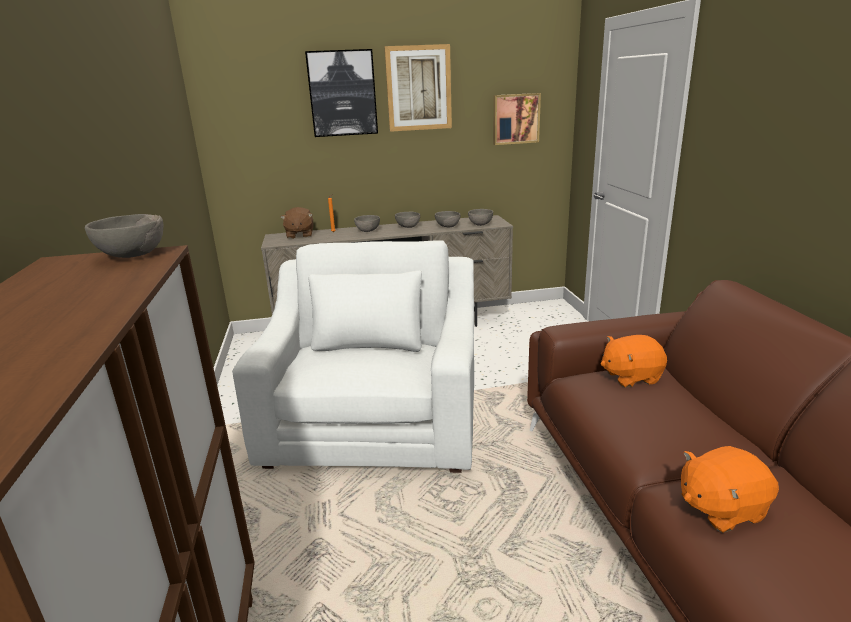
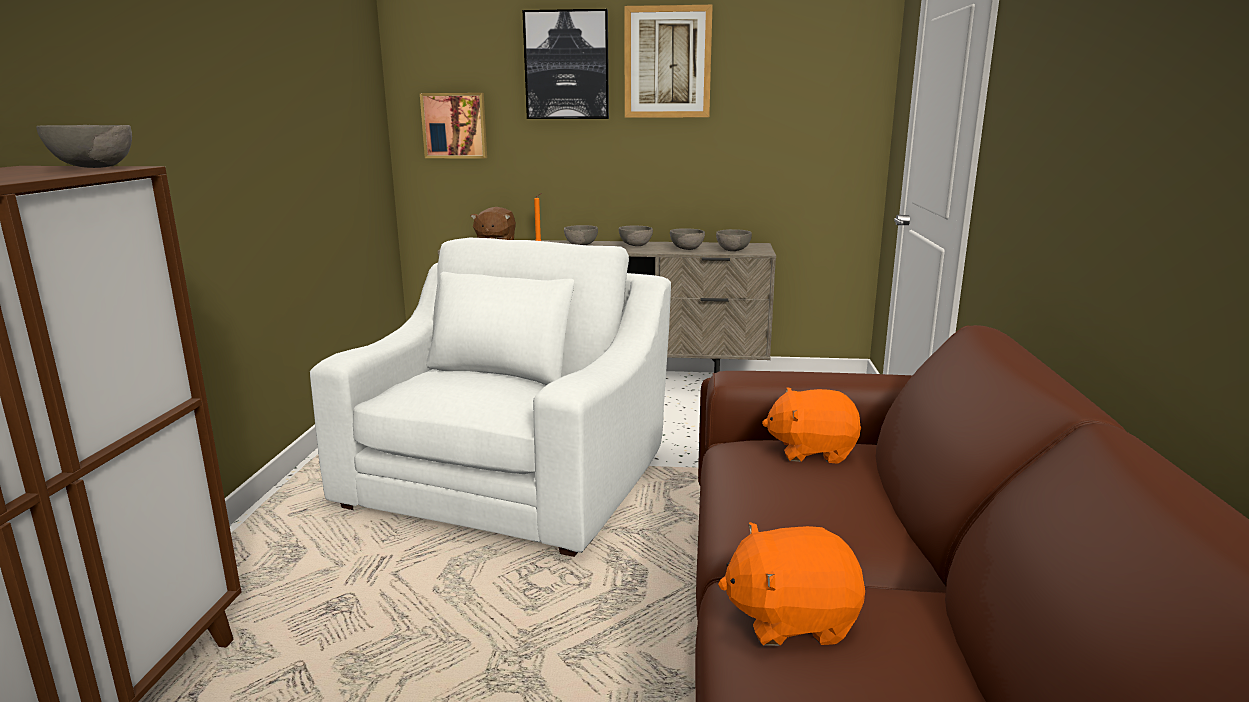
camera: 15 degrees right, 5 degrees down
(515, 119) = (802, 109): picture -> picture (455, 125)

